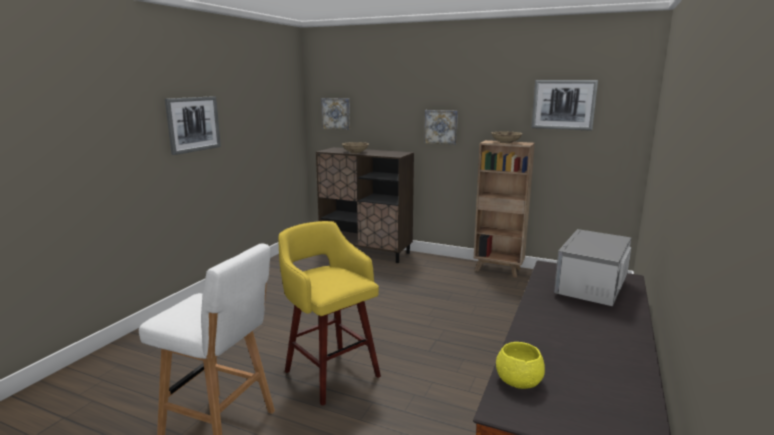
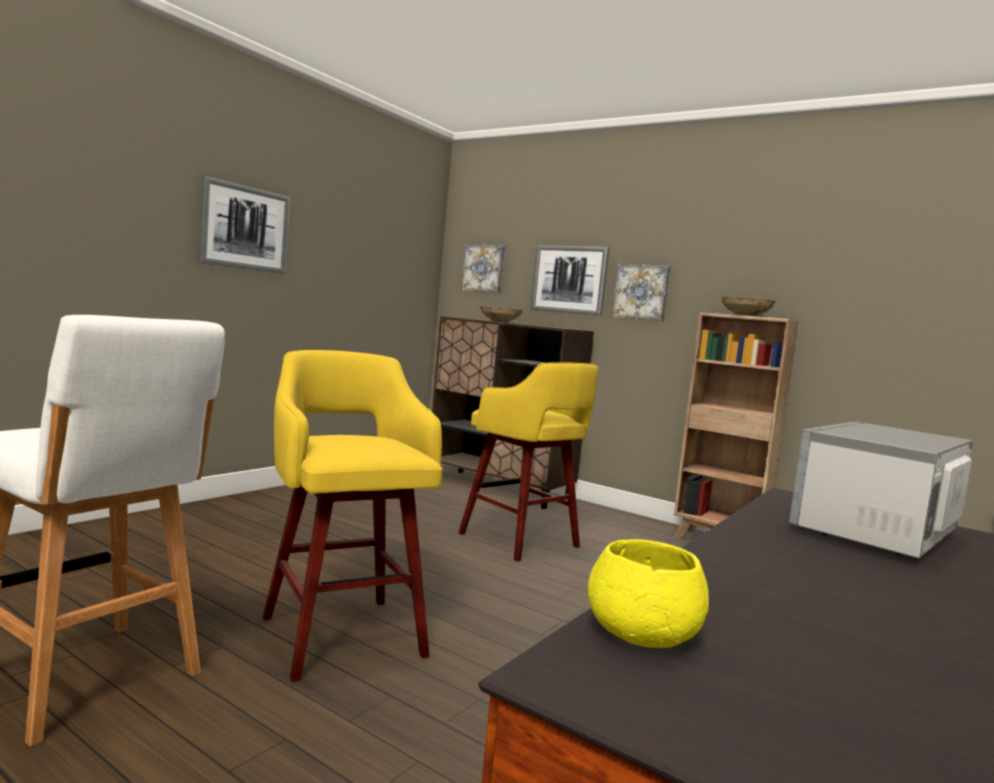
camera: 10 degrees right, 10 degrees down
(395, 290) = (521, 541): none -> yellow stool
(563, 104) = (854, 258): picture -> picture (569, 279)

